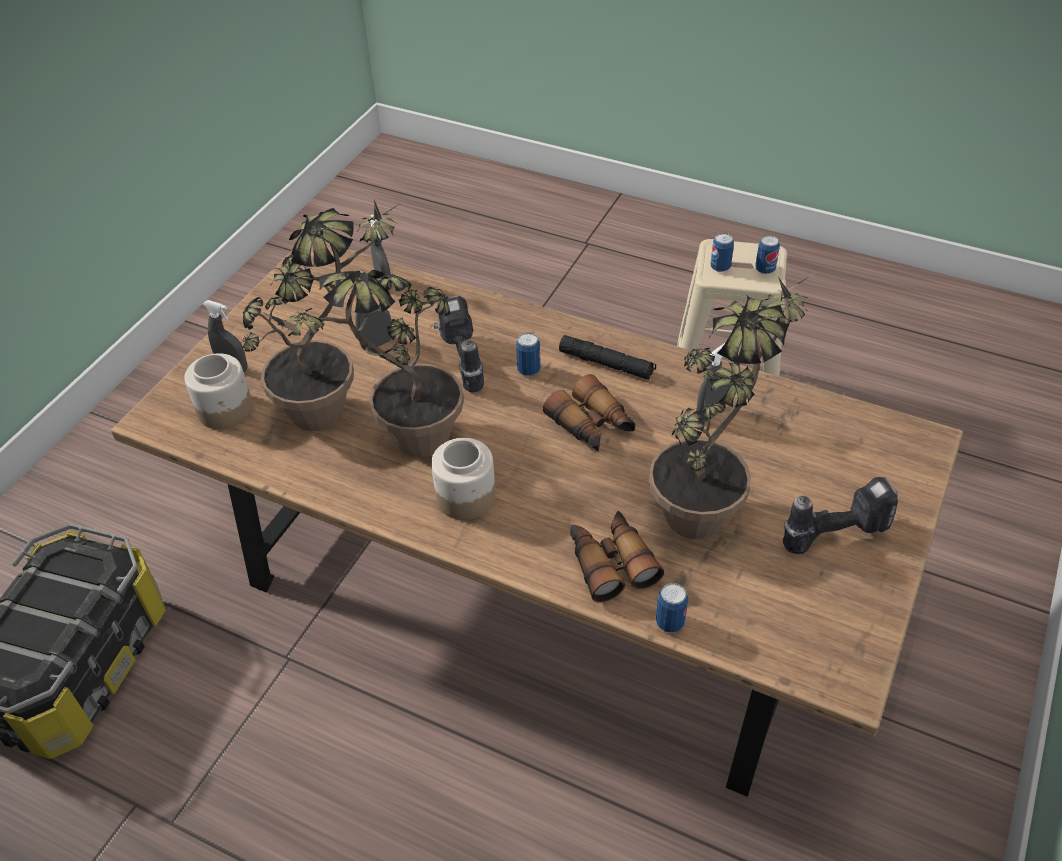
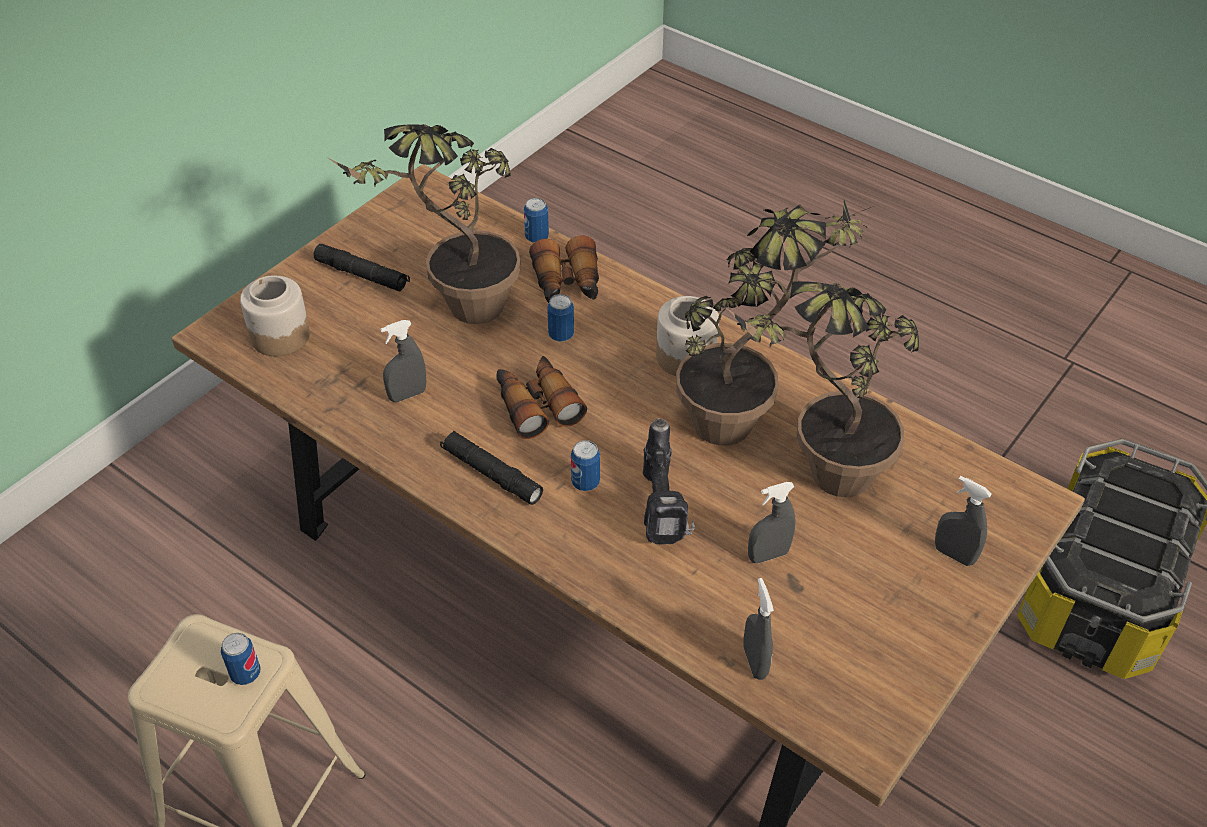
camera: 170 degrees left, 0 degrees up
(226, 410) = (951, 496): jar -> jar (279, 336)
(765, 269) = (186, 656): can -> can (561, 335)
(834, 531) = (362, 275): power drill -> black flashlight

